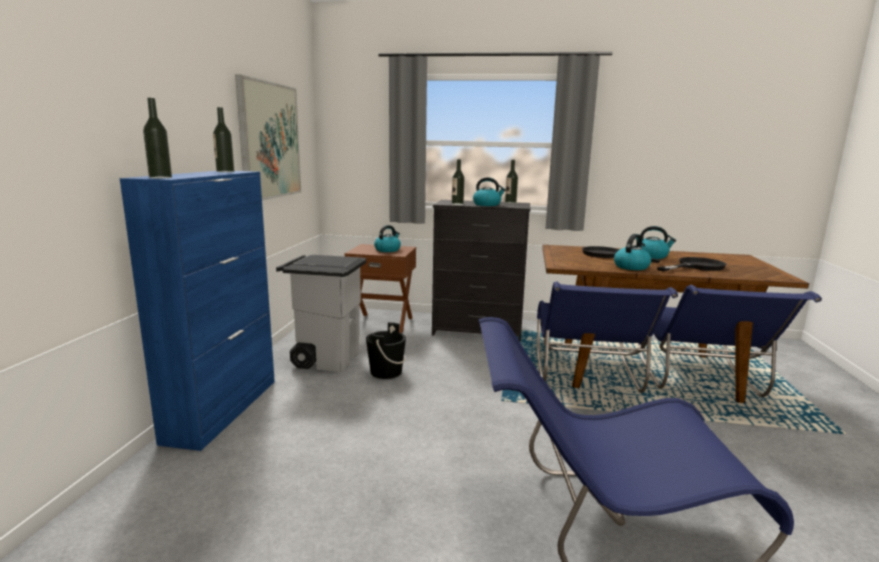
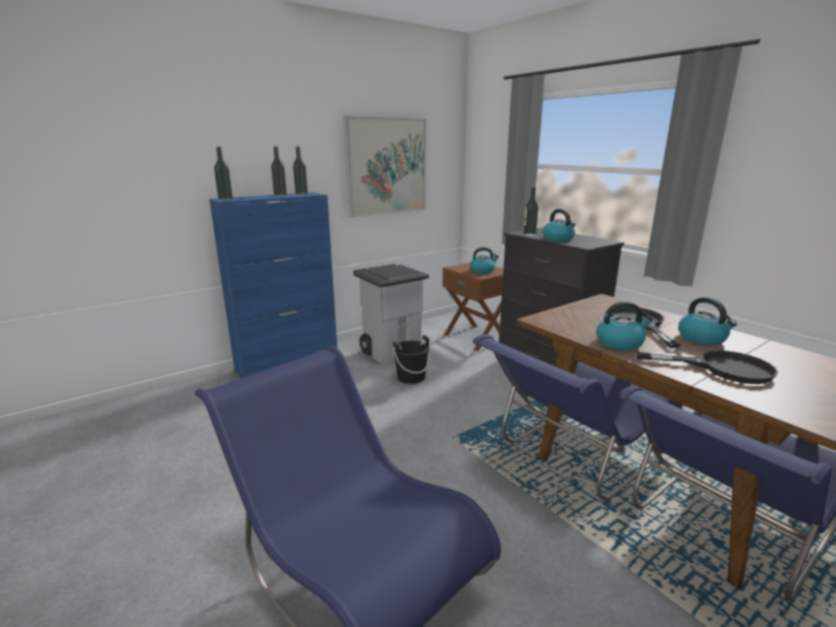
camera: 45 degrees right, 5 degrees up
(510, 202) = (598, 239): bottle -> bottle (280, 195)

